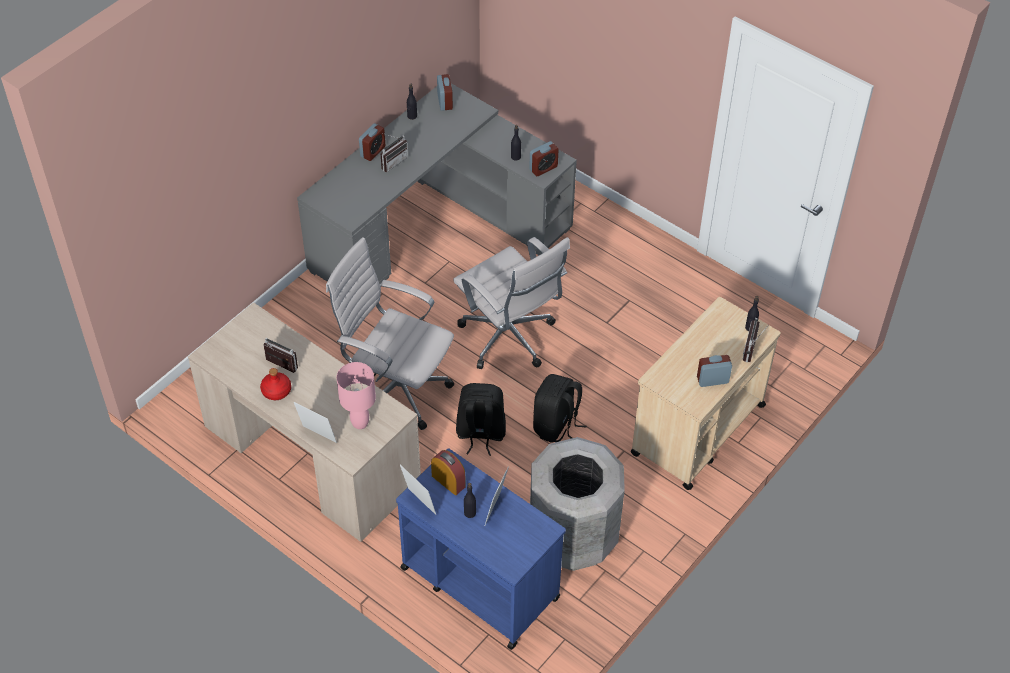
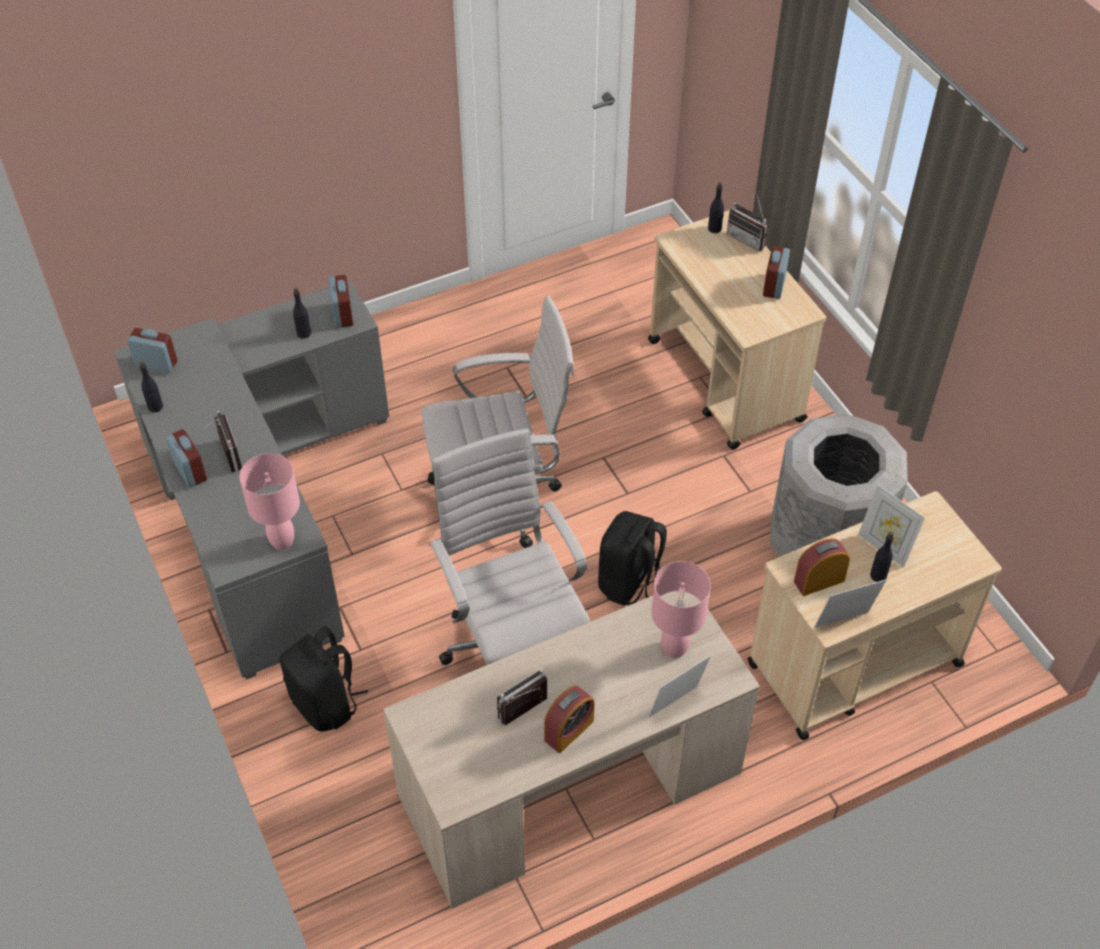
camera: 65 degrees left, 0 degrees up
(277, 391) = (569, 730): red bottle -> alarm clock
(344, 212) = (282, 541): none -> pink table lamp
(396, 390) = (513, 648): white office chair -> white office chair turned 105 degrees clockwise
(479, 582) = (853, 664): blue cart -> beige cart
(556, 426) = (657, 503): black backpack -> black backpack (326, 703)

